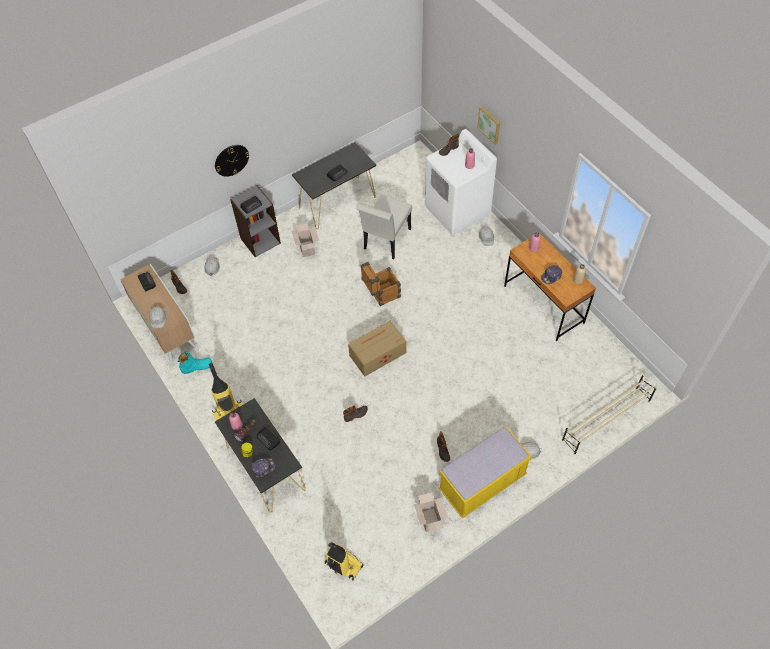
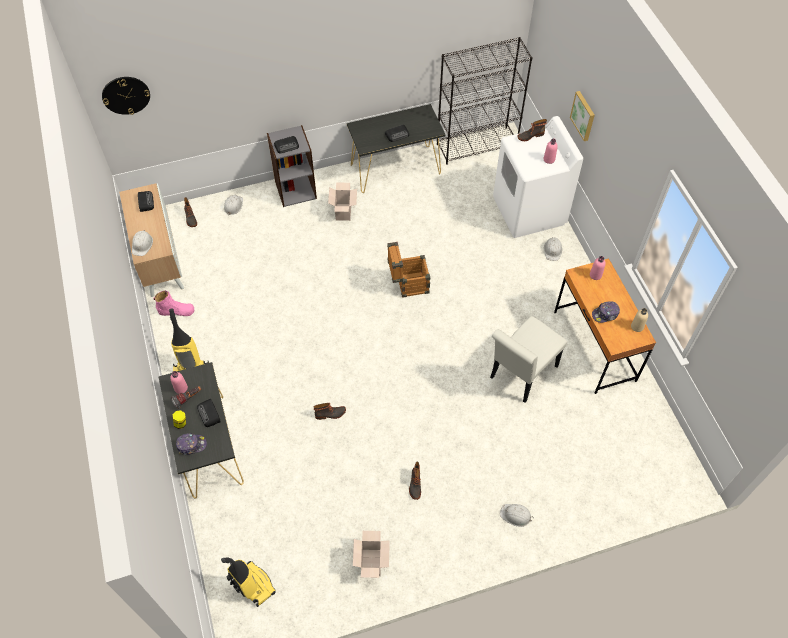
camera: 15 degrees right, 0 degrees up
(196, 367) = (176, 311): turquoise boot -> pink boot
(231, 160) = (274, 87): wall clock -> wall clock (126, 95)
(376, 354) = (378, 351): cardboard box -> none
(385, 241) = (434, 226): white chair -> white chair (521, 375)
(397, 166) = (477, 145): none -> black bookcase
(482, 483) = (448, 537): yellow bench -> none
(605, 420) = (623, 506): beige shoe rack -> none

